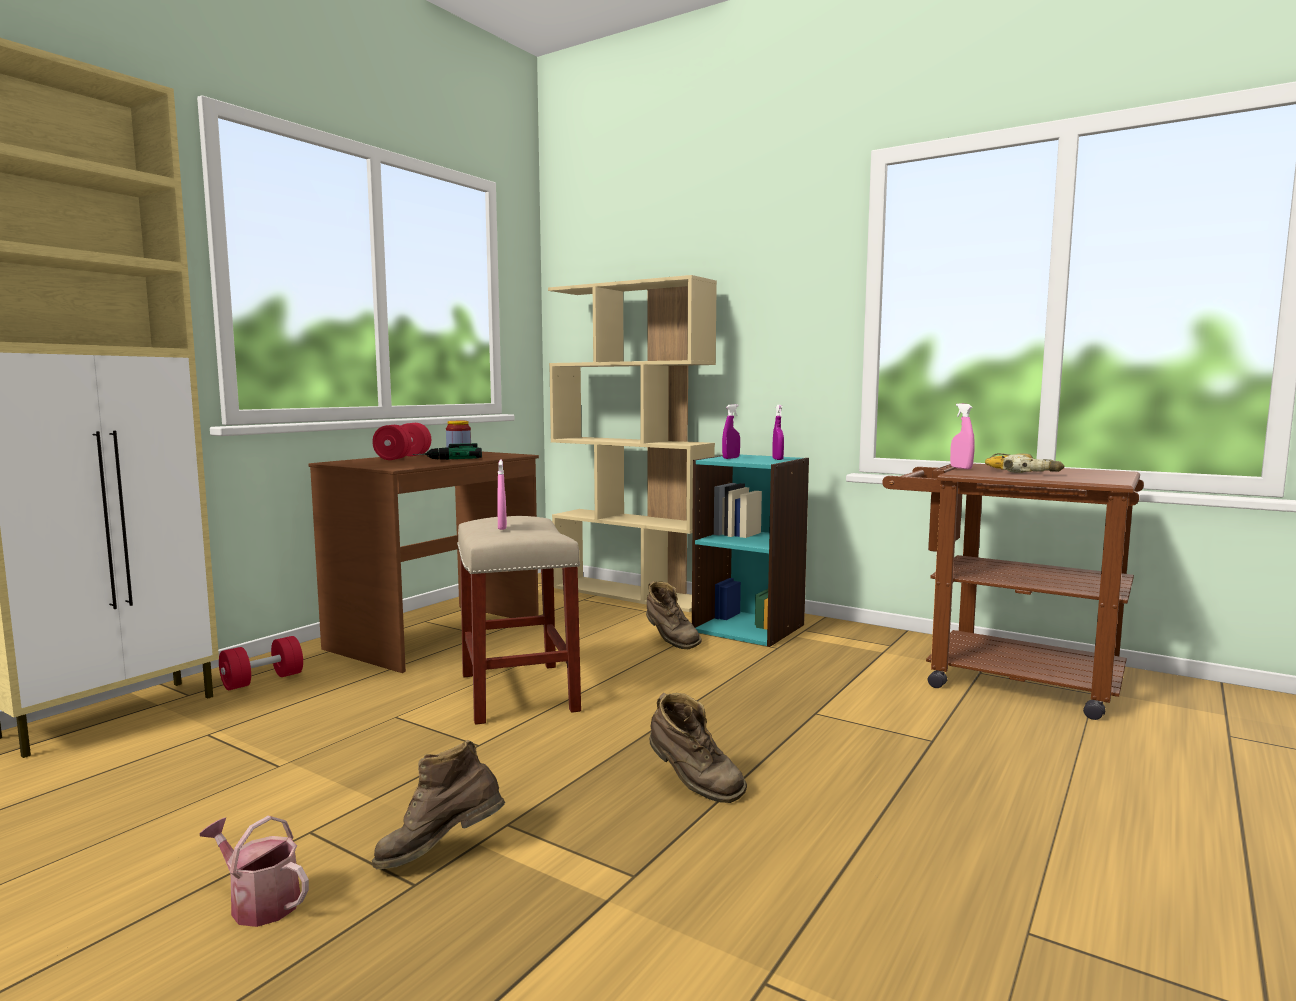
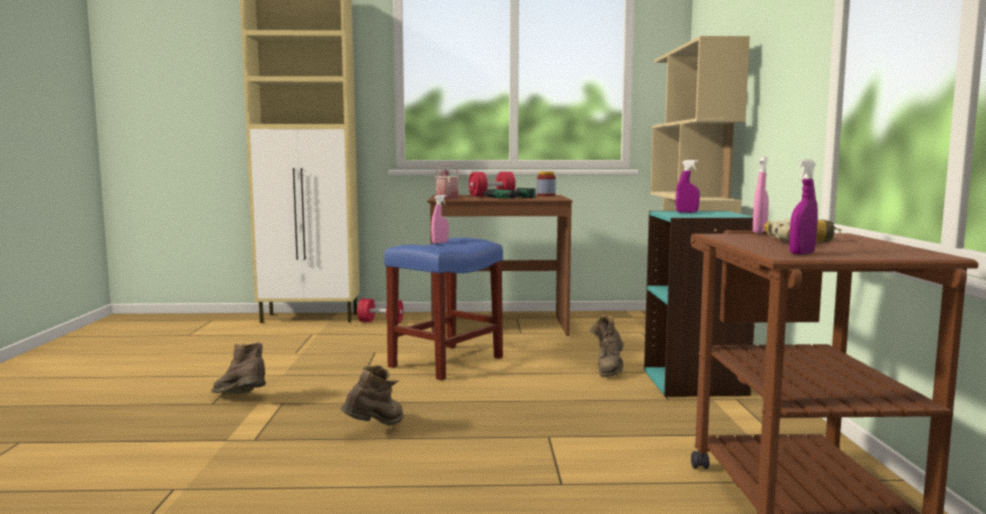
camera: 55 degrees right, 0 degrees up
(259, 903) = (180, 386): watering can -> watering can (446, 198)
(519, 693) = (445, 362): beige stool -> blue stool
(693, 785) = (375, 428): brown boot -> brown boot turned 150 degrees counterclockwise
(777, 459) = (713, 216): purple spray bottle -> purple spray bottle (802, 253)

